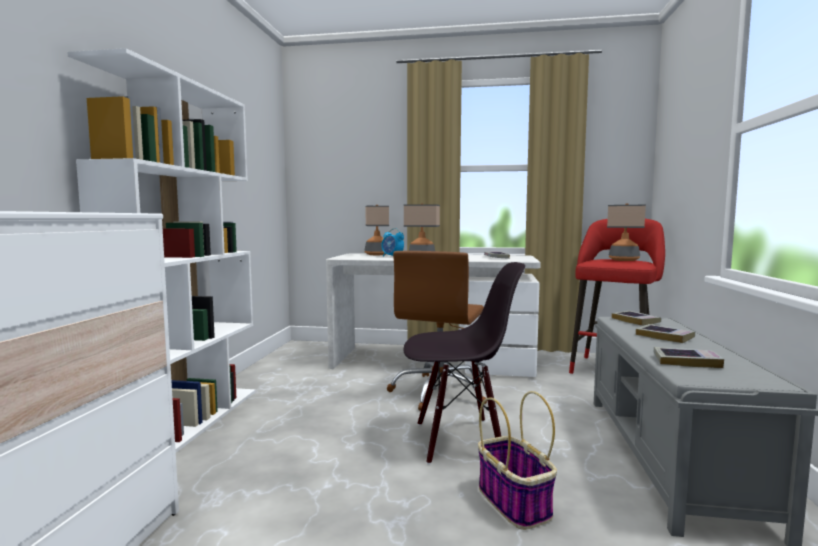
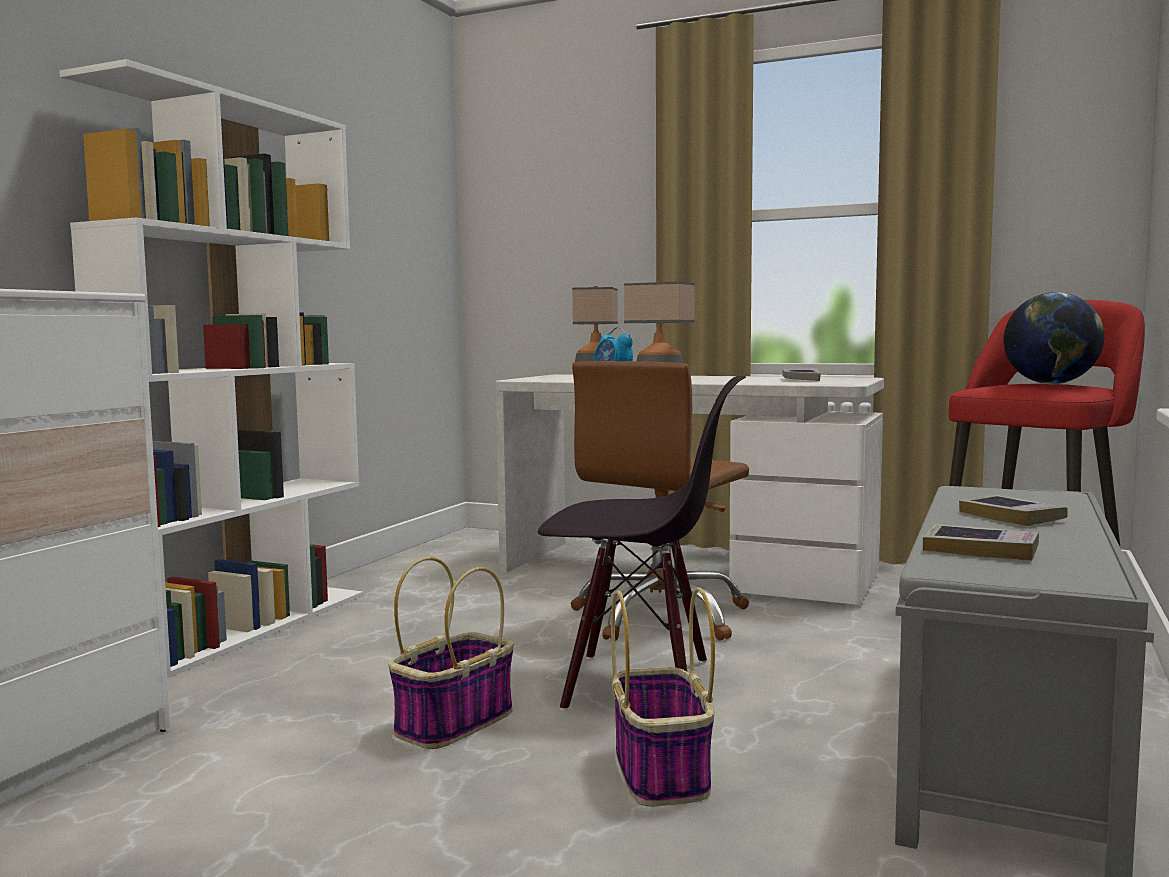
camera: 15 degrees right, 0 degrees up
(370, 481) = (455, 722): none -> basket
(624, 260) = (1051, 384): table lamp -> globe
(635, 321) = (1000, 494): book -> none

